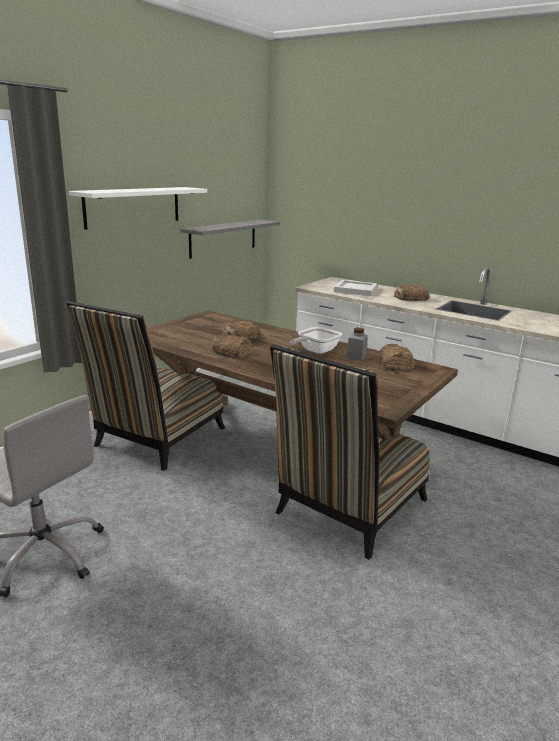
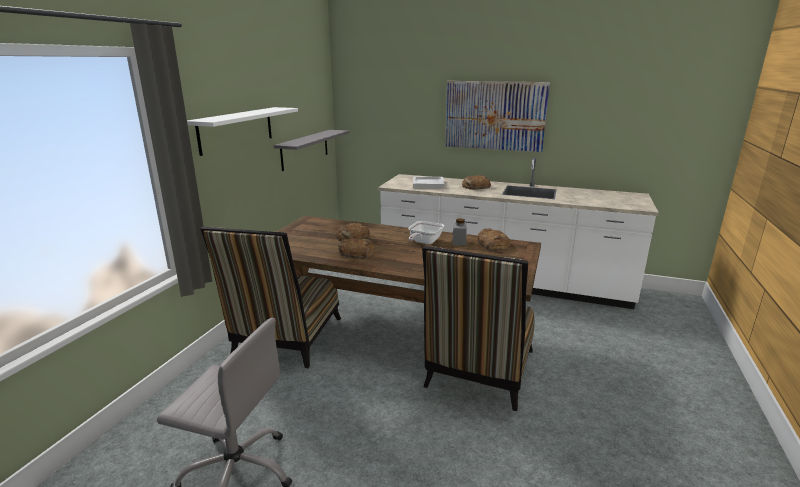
camera: 15 degrees left, 0 degrees up
(446, 213) = (494, 115): none -> picture

